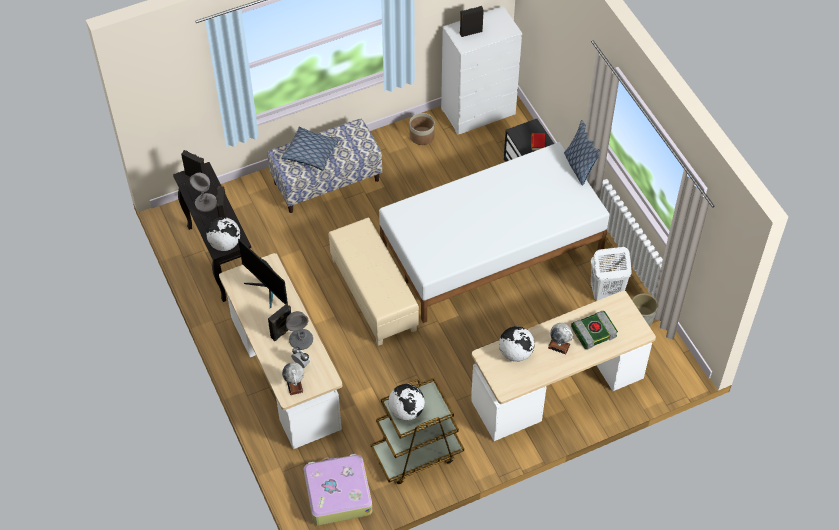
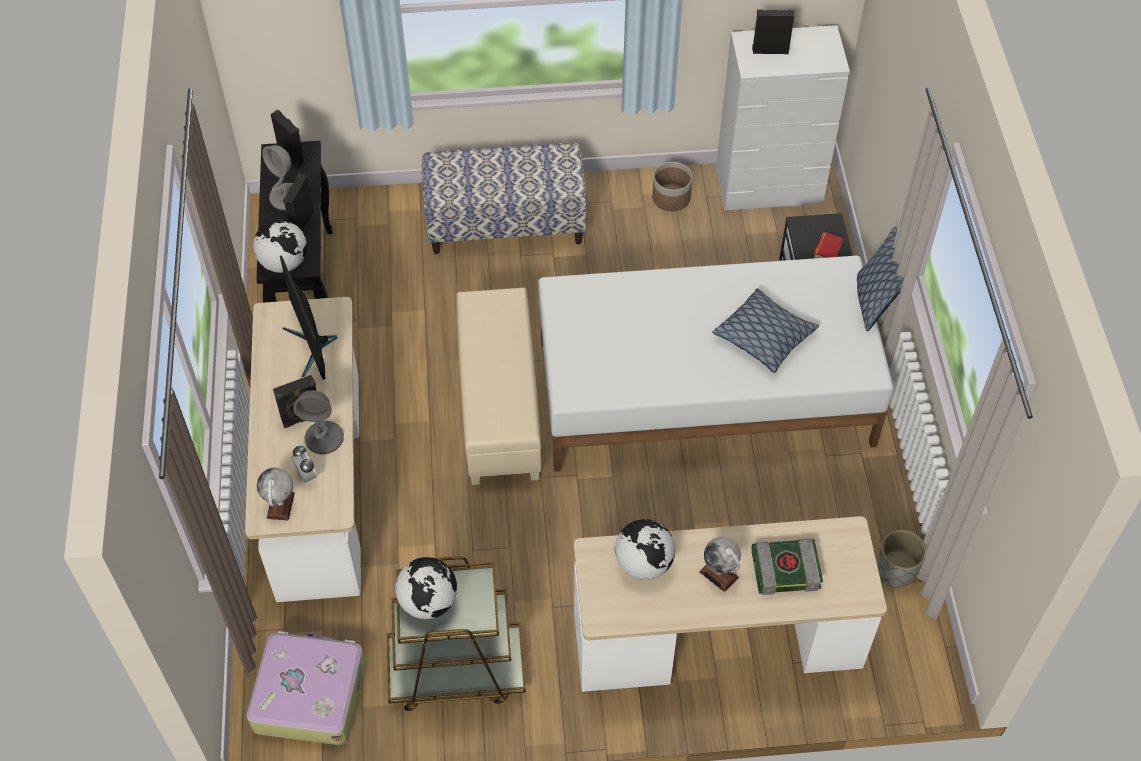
camera: 20 degrees right, 0 degrees up
(311, 152) = (483, 172): pillow -> pillow (764, 337)
(605, 292) = (855, 511): white laundry basket -> none

